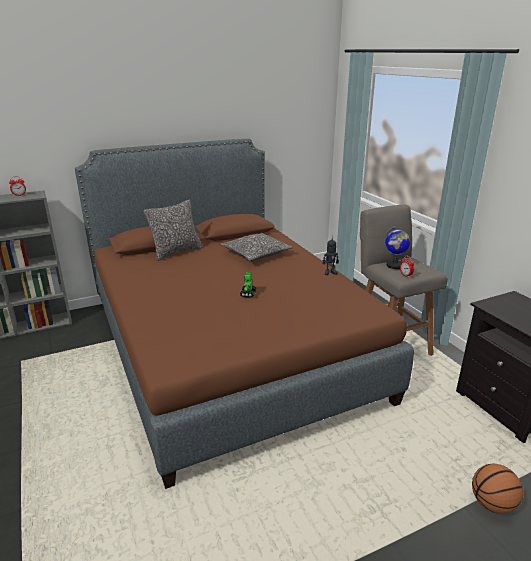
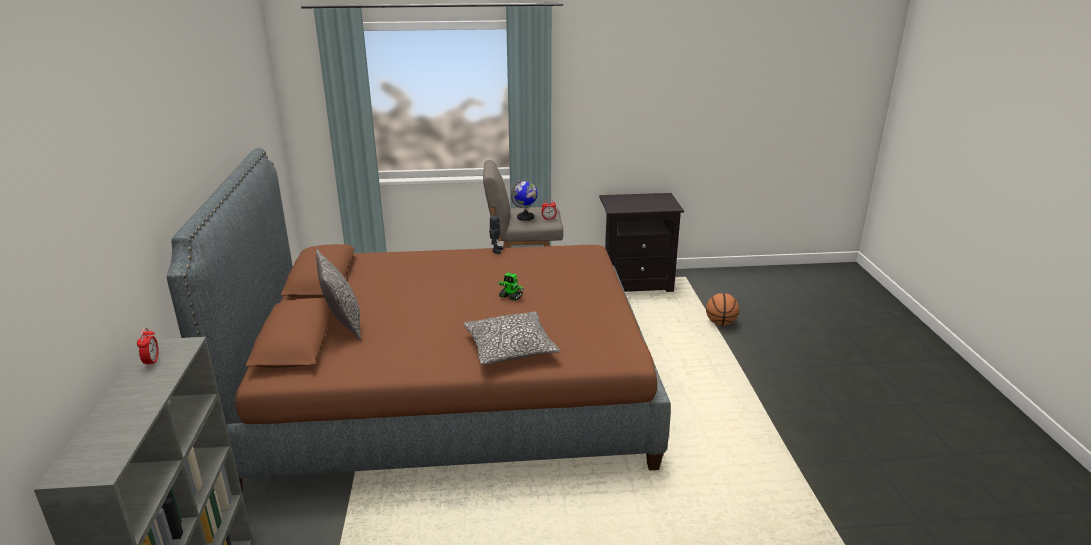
camera: 70 degrees left, 0 degrees up
(256, 254) = (408, 276): pillow -> pillow (510, 348)

